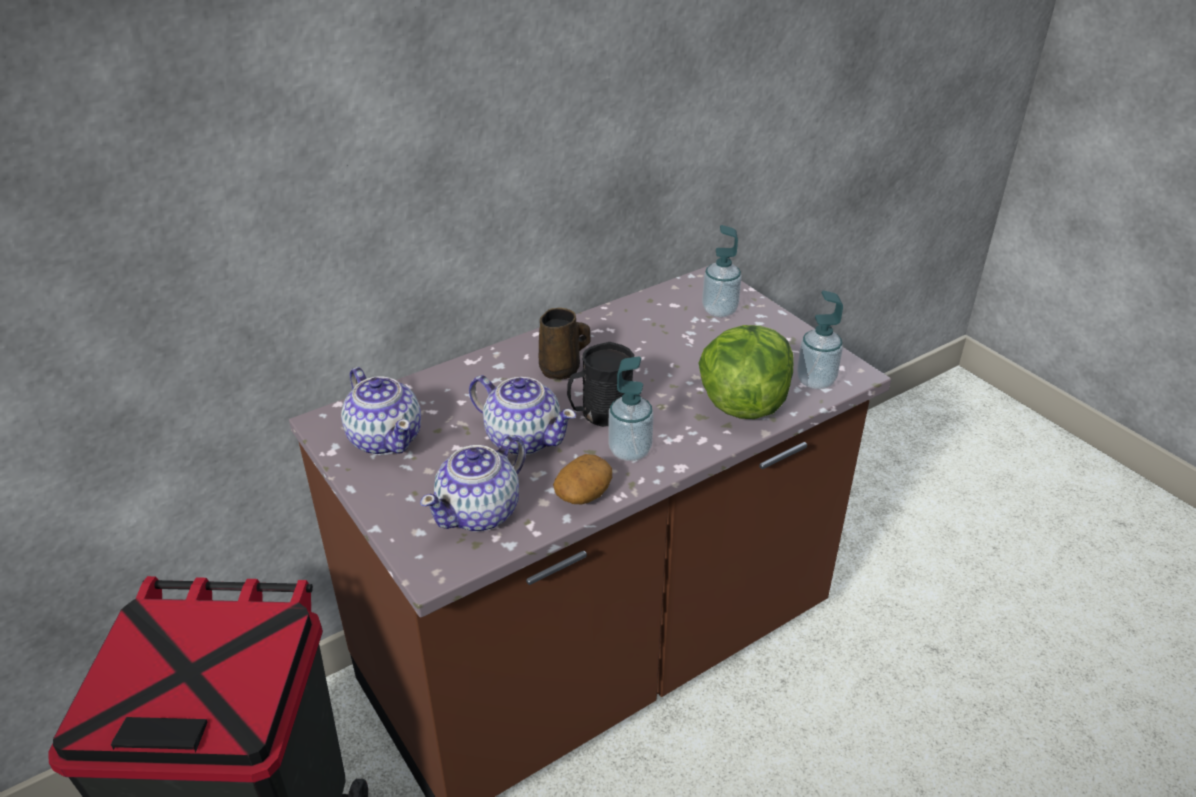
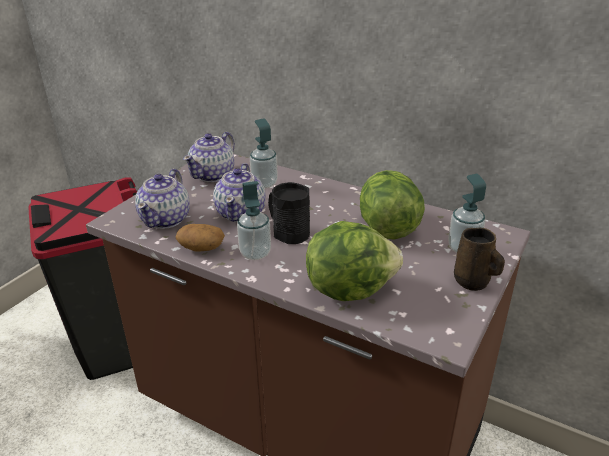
camera: 65 degrees right, 5 degrees down
(480, 512) = (166, 219): teapot -> teapot turned 90 degrees counterclockwise
(562, 369) = (322, 206): brown mug -> brown mug (473, 282)
(646, 340) = (387, 228): none -> lettuce
(815, 381) = (414, 319): soap dispenser -> soap dispenser (264, 184)

